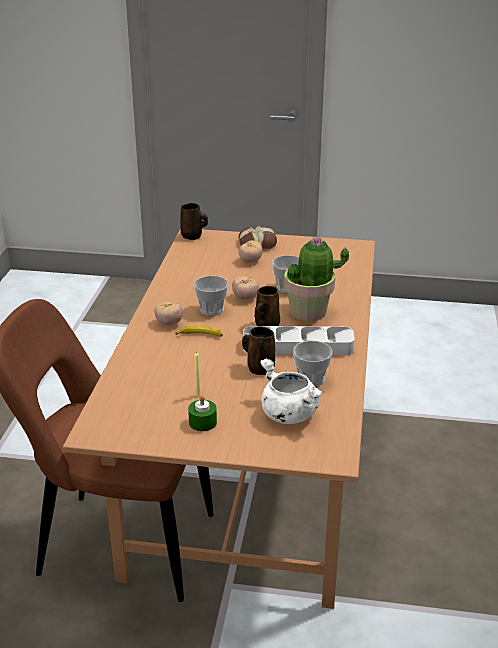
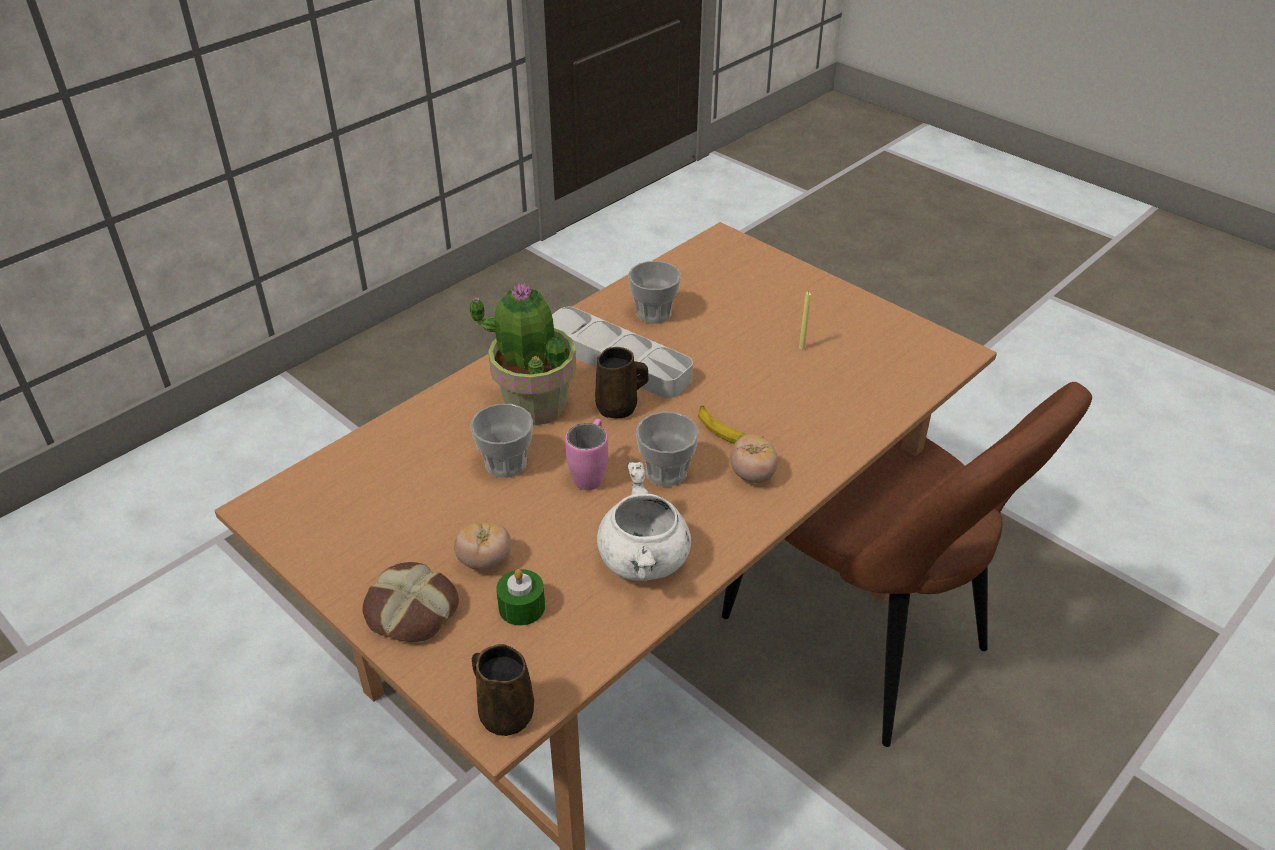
camera: 145 degrees left, 10 degrees up
(202, 422) = (822, 316): green candle -> green candle (522, 607)
(245, 298) = (591, 473): tomato -> pink mug
(259, 368) = (696, 351): brown mug -> none
(288, 414) = (723, 289): white cooking pot -> white cooking pot (645, 561)

